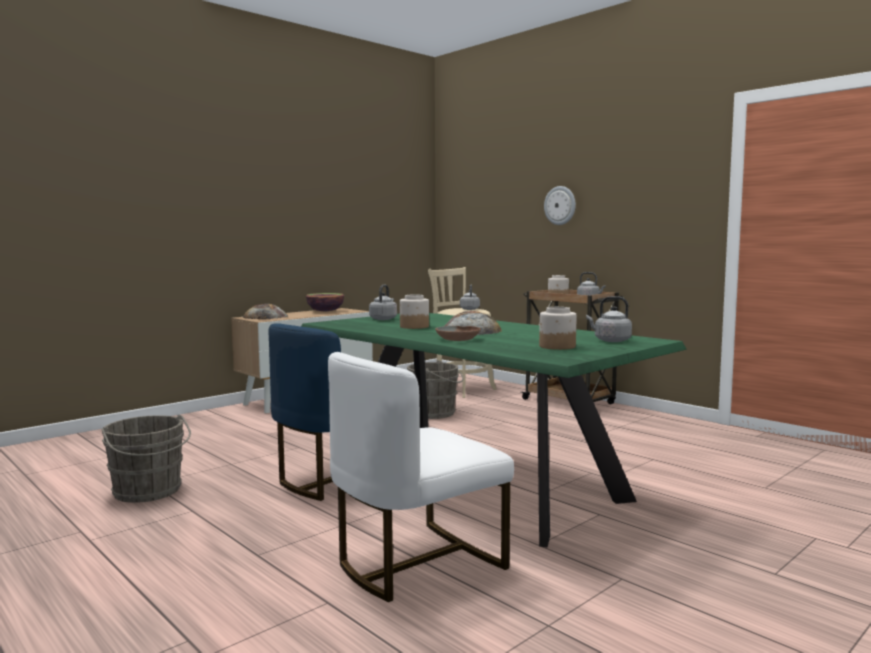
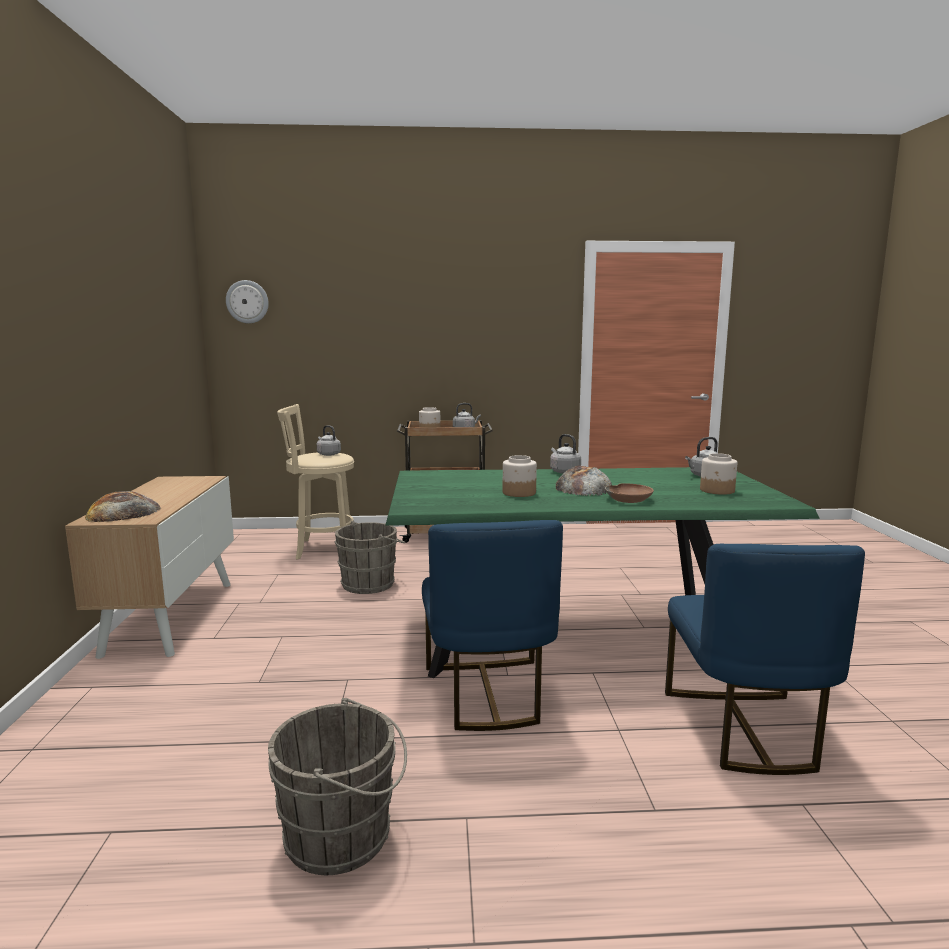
camera: 50 degrees left, 5 degrees up
(325, 311) = (167, 486): bowl -> none
(384, 319) = (433, 488): grey kettle -> grey kettle (564, 471)
(416, 563) = (744, 729): white chair -> blue chair
(560, 205) = (404, 332): wall clock -> wall clock (247, 302)

